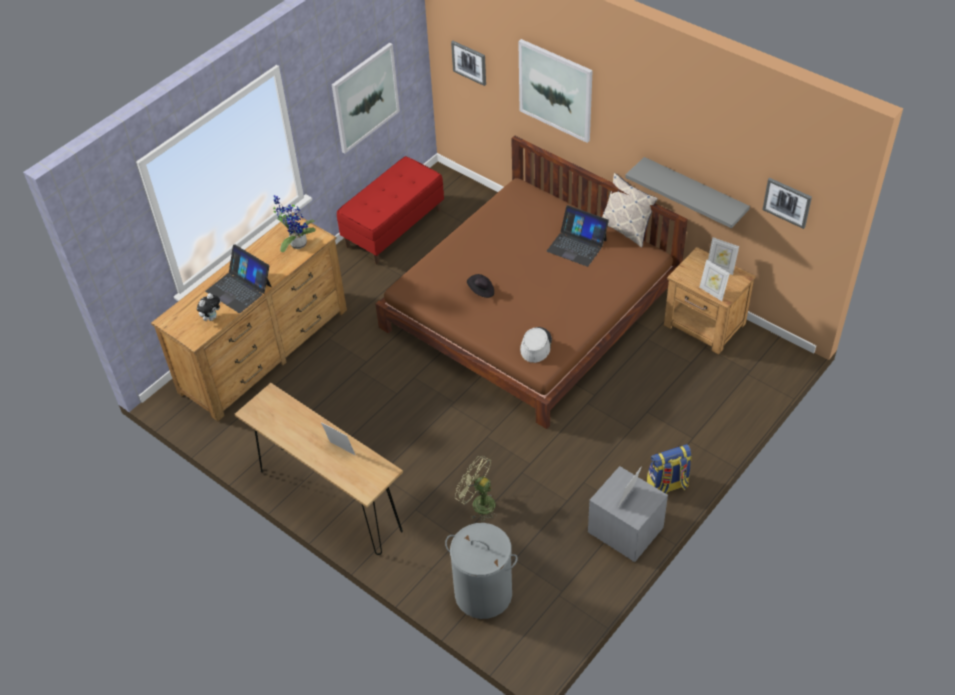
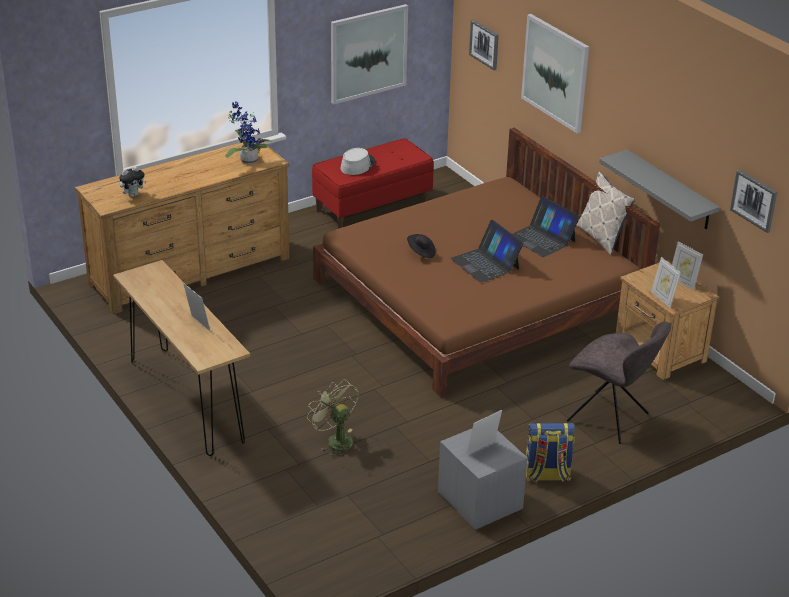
camera: 15 degrees right, 15 degrees down
(239, 288) = (172, 180): laptop -> laptop (485, 263)
(483, 593) = (299, 514): grey laundry basket -> none
(535, 345) = (453, 306): grey hat -> grey hat (357, 165)
(693, 409) = (610, 419): none -> grey chair

